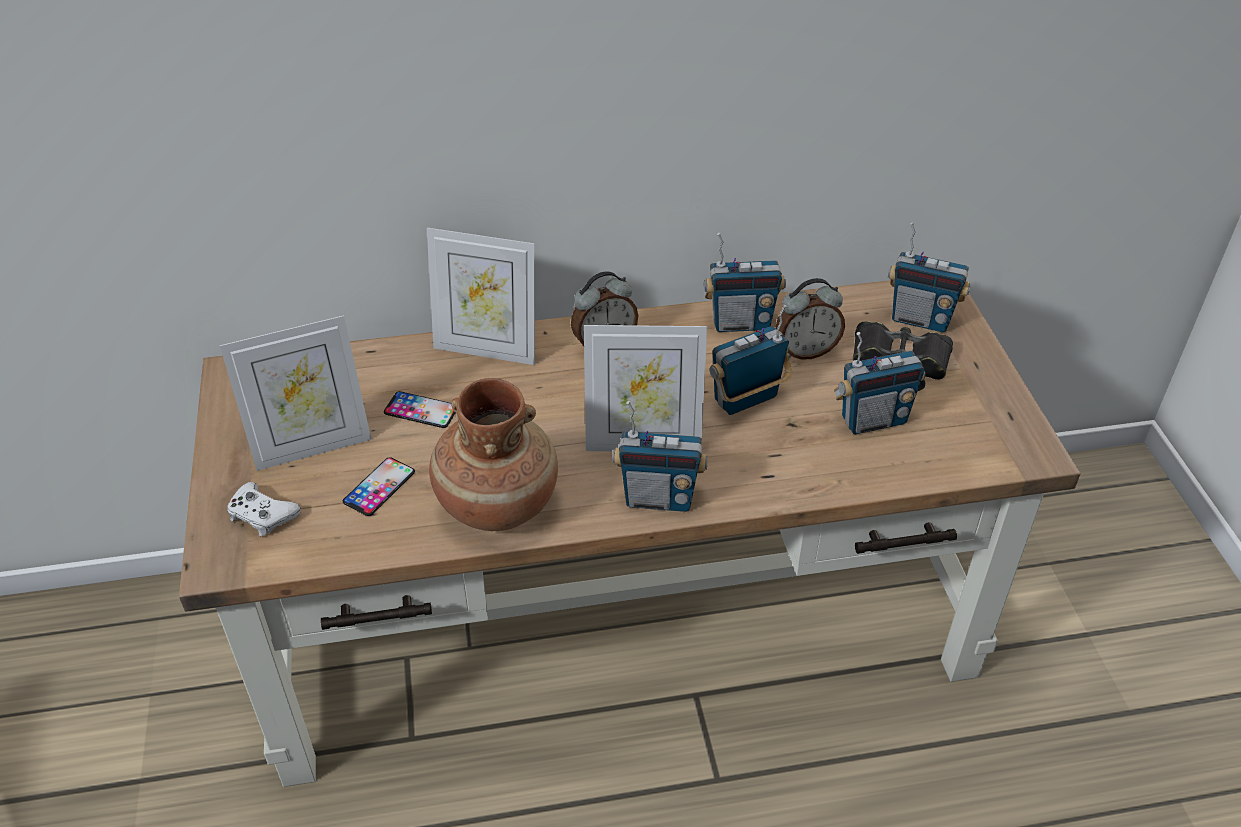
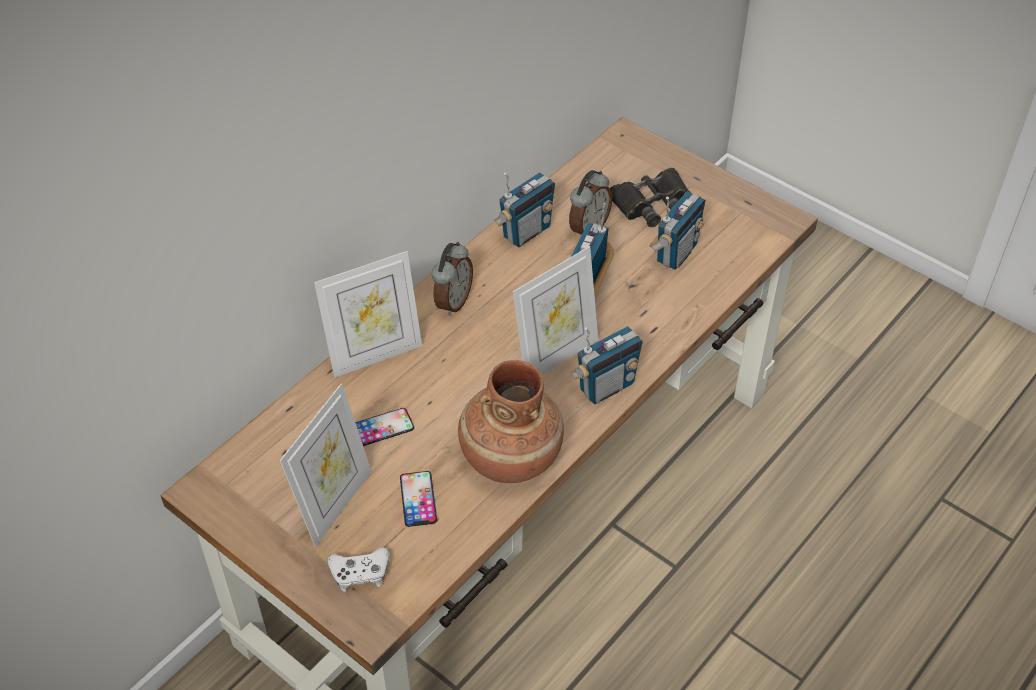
camera: 40 degrees left, 5 degrees up
(920, 319) = (634, 164): radio -> none

